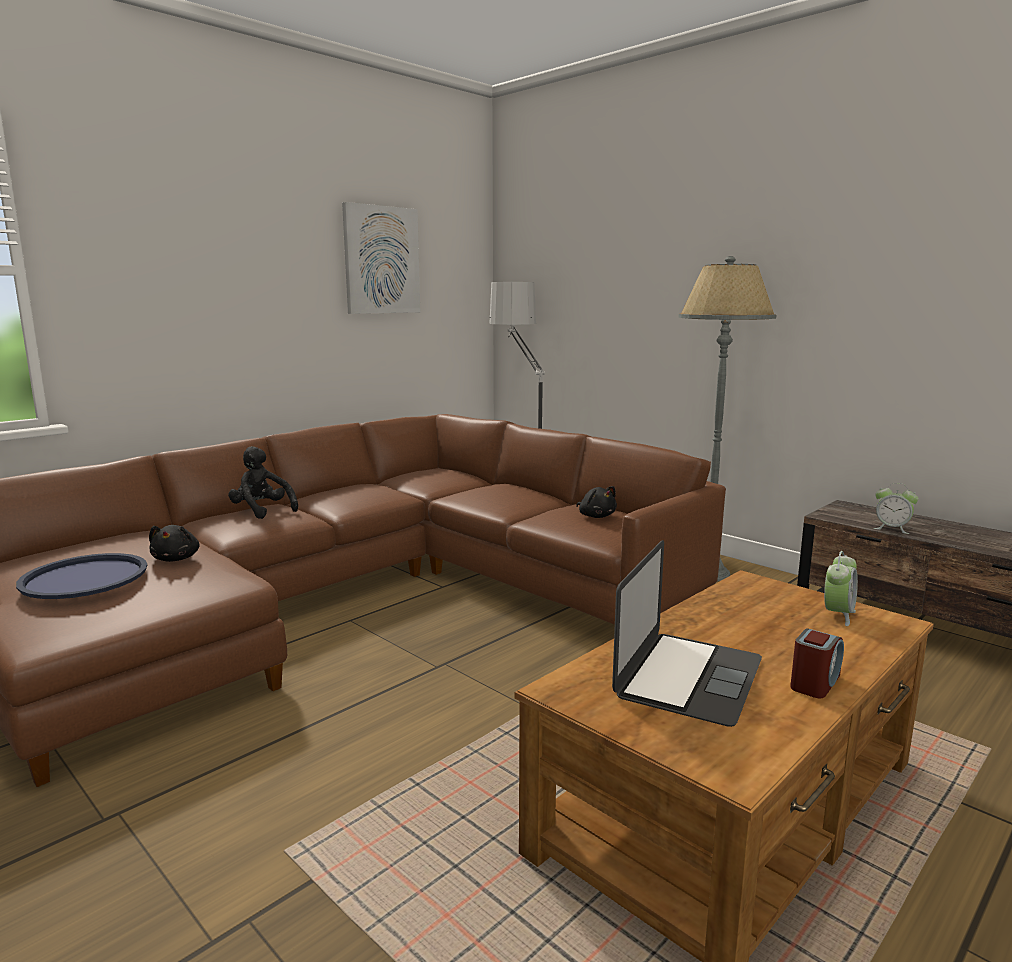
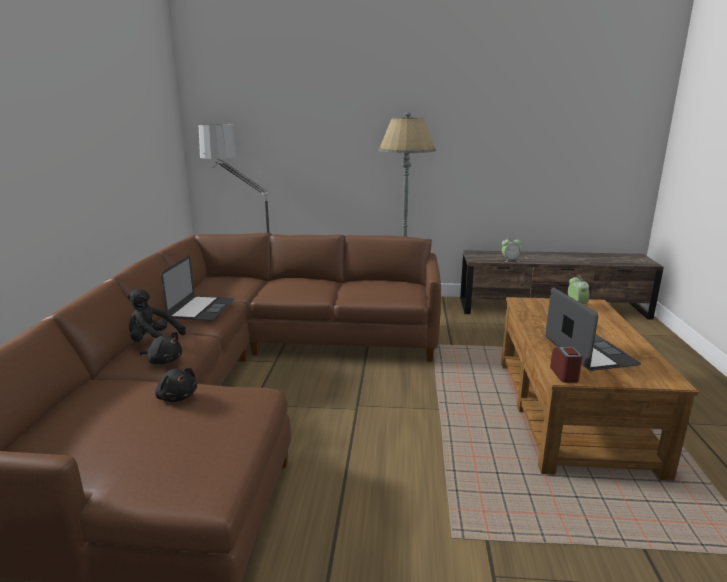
camera: 40 degrees left, 5 degrees up
(84, 577) = (143, 438): blue tray -> none
(359, 493) = (202, 308): none -> laptop
(381, 260) = (125, 109): picture -> none
(596, 516) = (380, 286): black plush toy -> black plush toy (164, 361)
(815, 682) = (624, 337): alarm clock -> alarm clock (564, 374)

